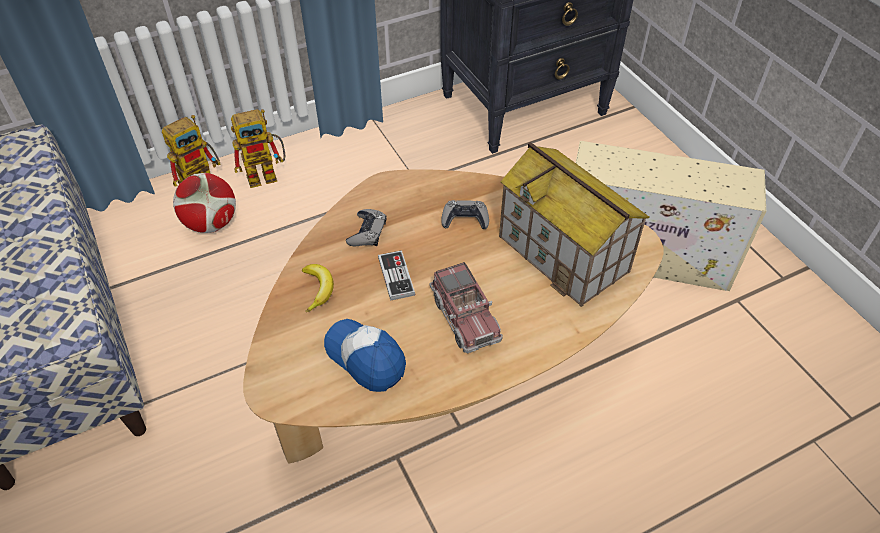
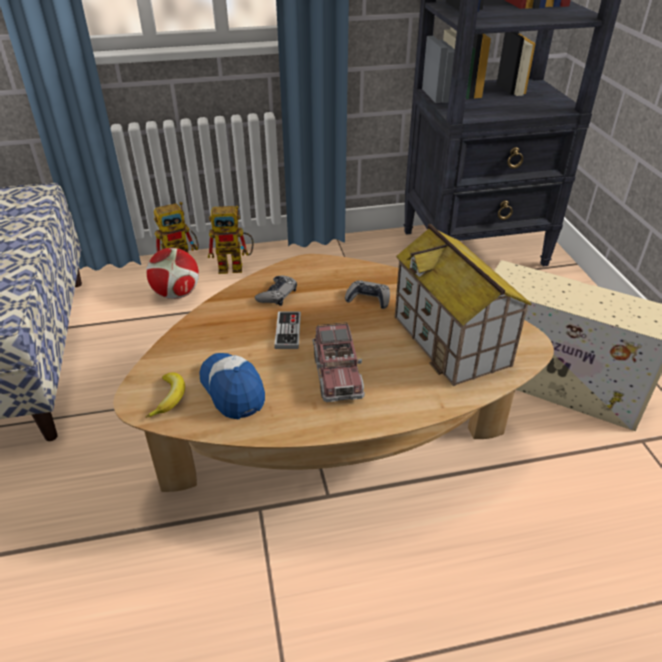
camera: 15 degrees right, 10 degrees down
(318, 289) = (215, 329): banana -> banana (169, 398)

